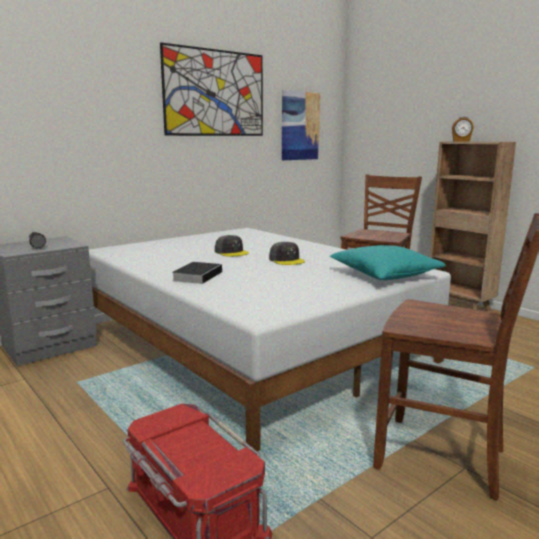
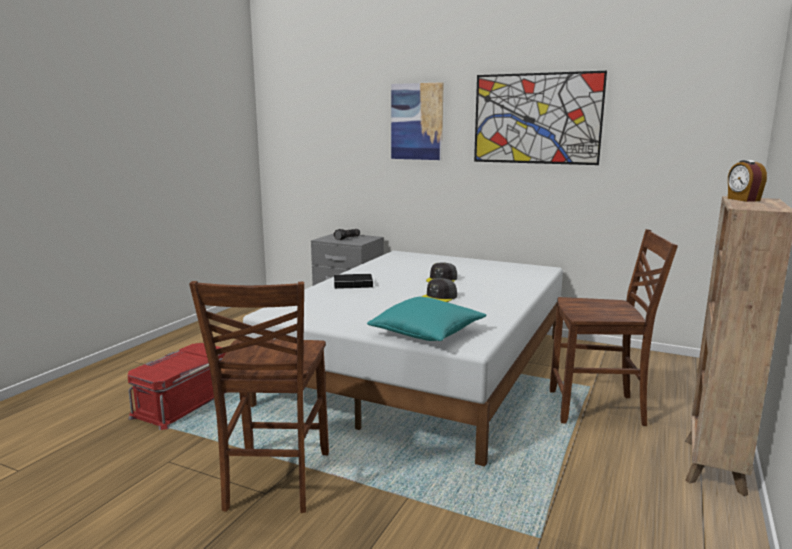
camera: 65 degrees right, 0 degrees up
(300, 126) = (668, 154): picture -> picture (417, 121)

